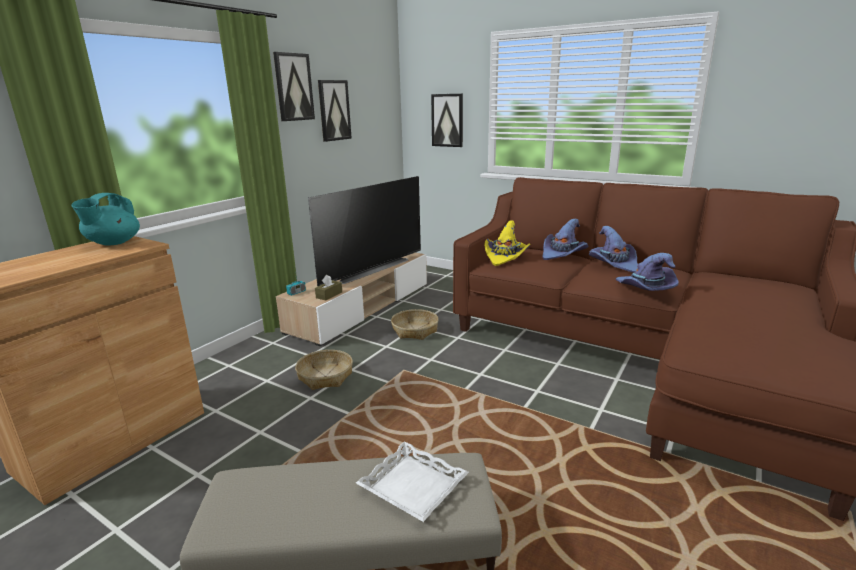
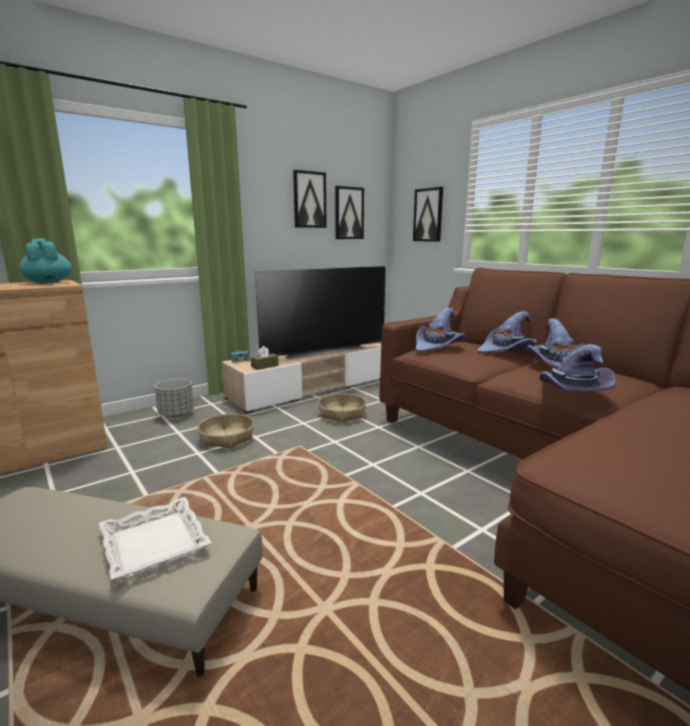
camera: 20 degrees right, 5 degrees down
(113, 243) = (48, 282): turquoise teapot -> turquoise teapot turned 105 degrees clockwise
(245, 361) = (176, 414): none -> grey planter
(293, 87) = (265, 174): picture -> picture (348, 213)
(505, 257) = (438, 347): yellow hat -> purple hat

